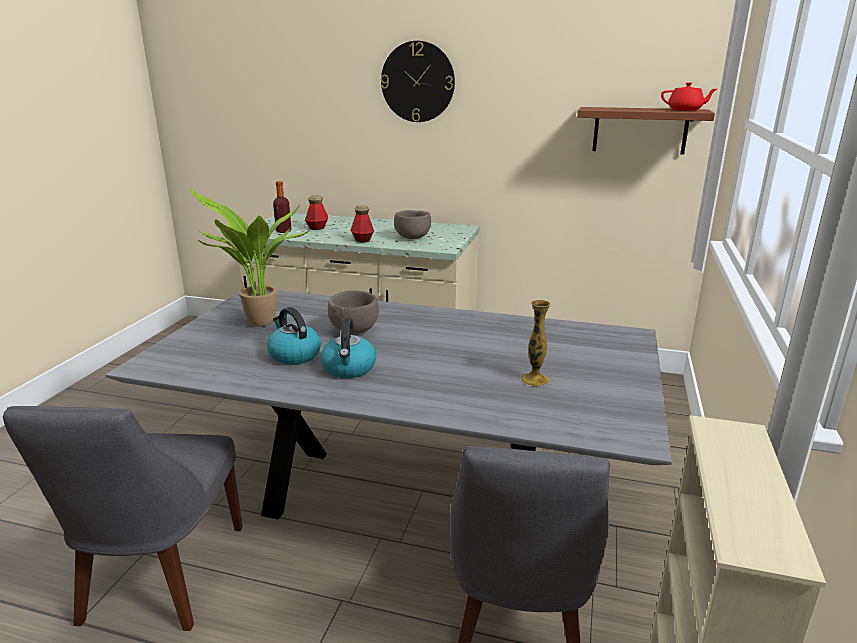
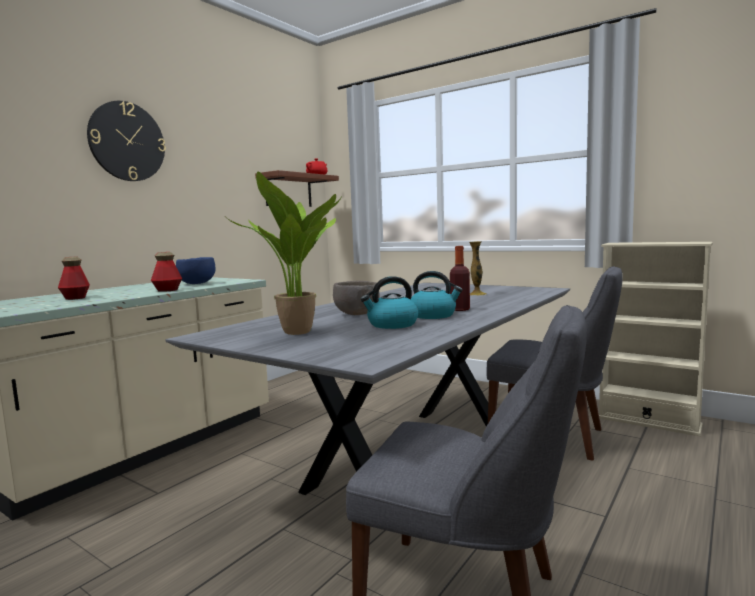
camera: 70 degrees left, 15 degrees down
(283, 231) = (49, 304): bottle -> bottle (460, 309)
(413, 238) = (197, 283): brown bowl -> blue bowl

